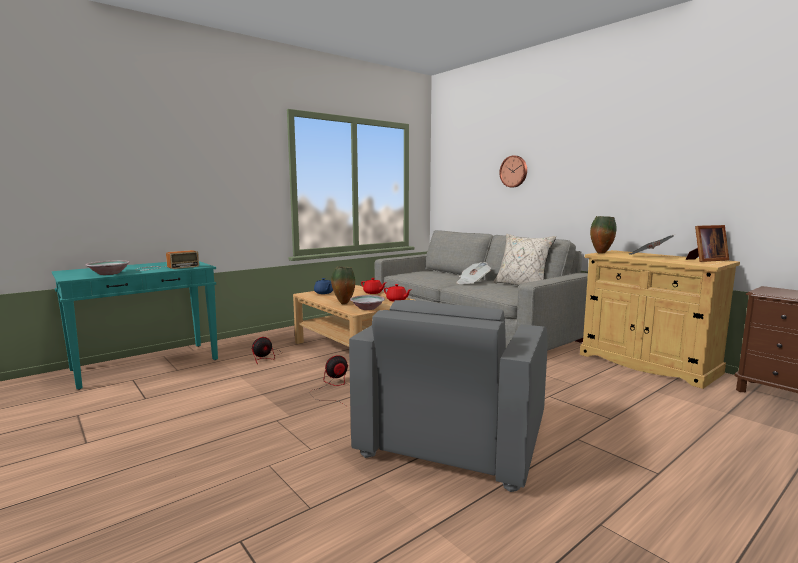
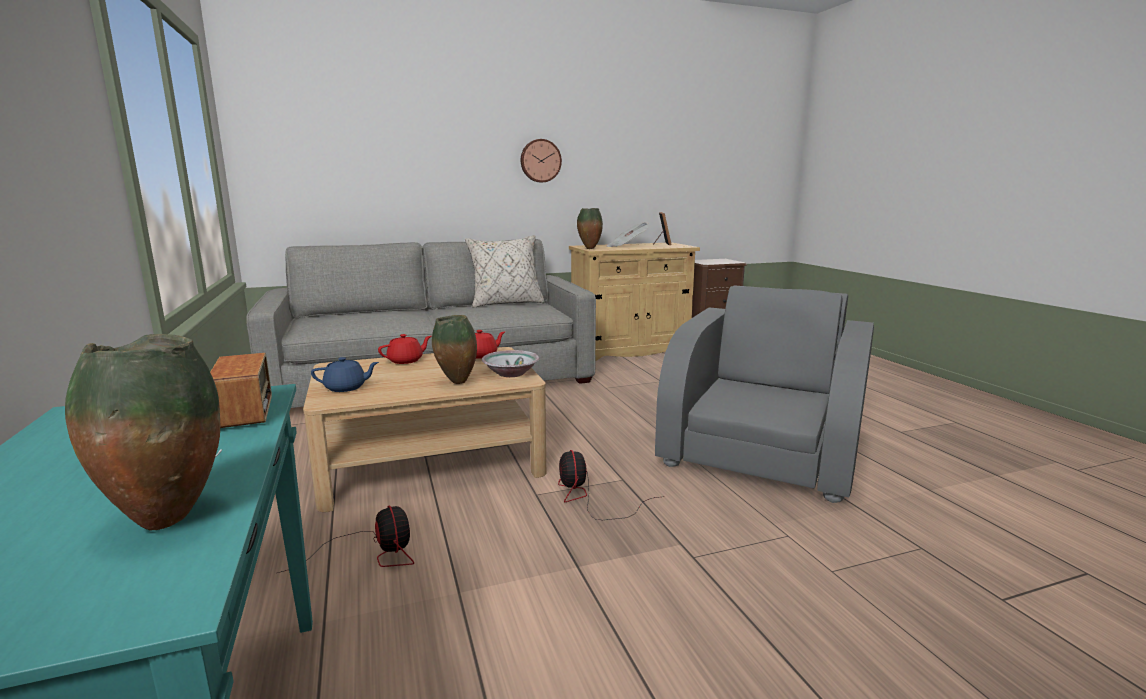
camera: 70 degrees left, 5 degrees up
(109, 273) = (167, 519): bowl -> vase
(454, 436) = (763, 450): grey armchair -> grey armchair turned 105 degrees counterclockwise
(472, 282) = (457, 313): newspaper -> none
(514, 171) = (422, 150): wall clock -> wall clock (540, 161)

